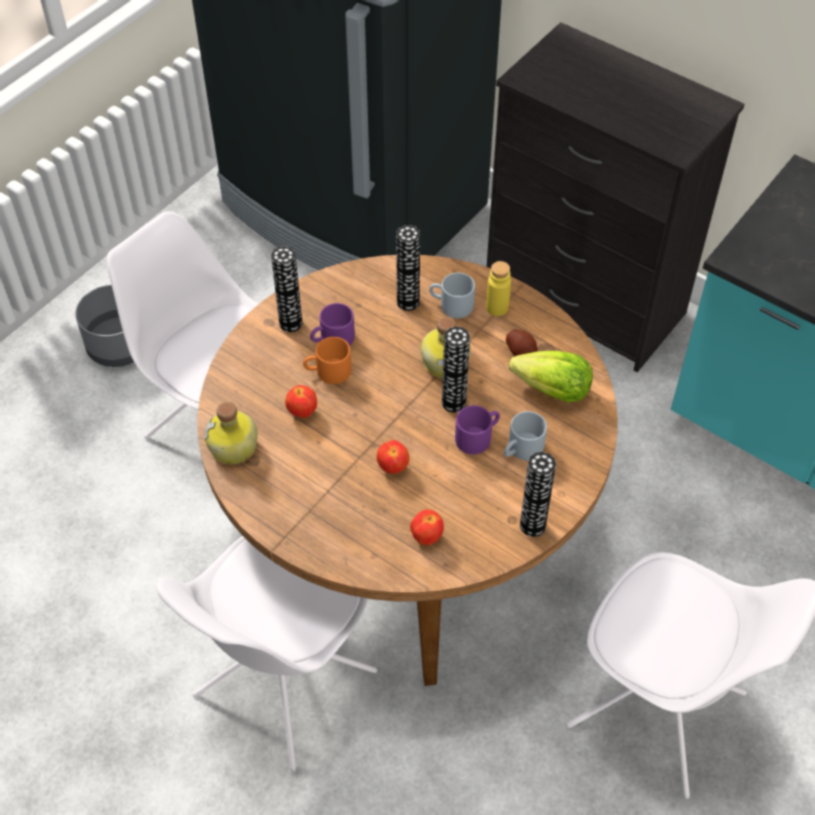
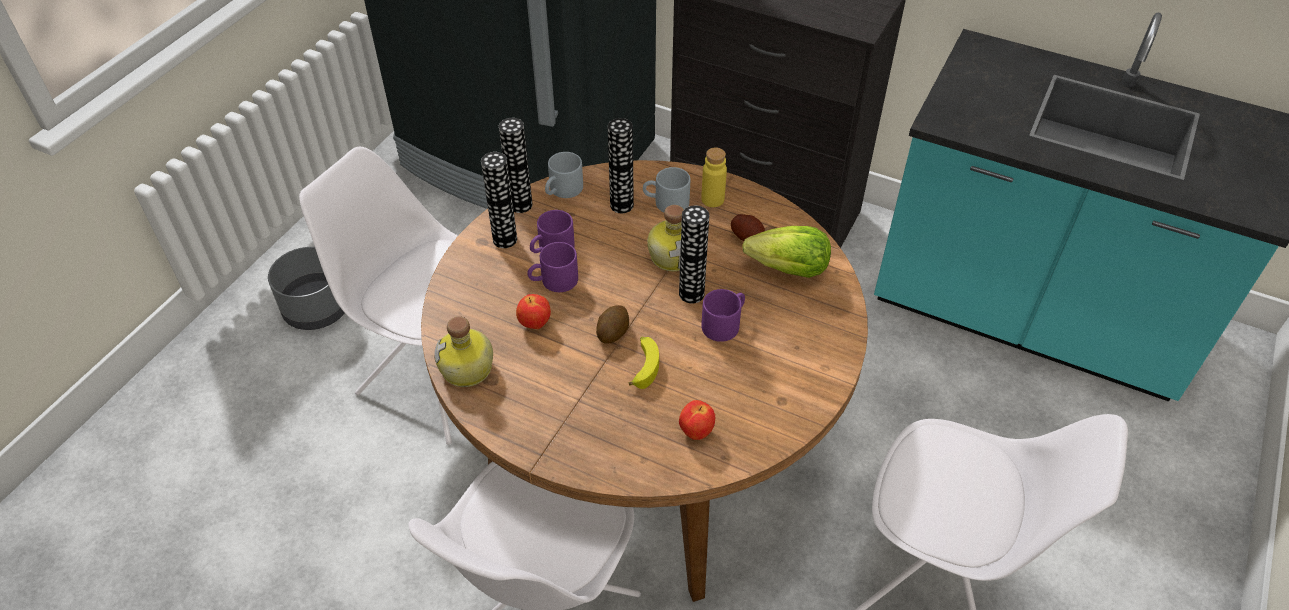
camera: 10 degrees left, 5 degrees down
(328, 372) = (554, 281): orange mug -> purple mug
(372, 430) = (613, 332): none -> potato
(393, 467) = (643, 365): apple -> banana
(522, 450) = (773, 330): grey mug -> grey mug (563, 190)
(532, 525) = (804, 403): vase -> vase (520, 205)

